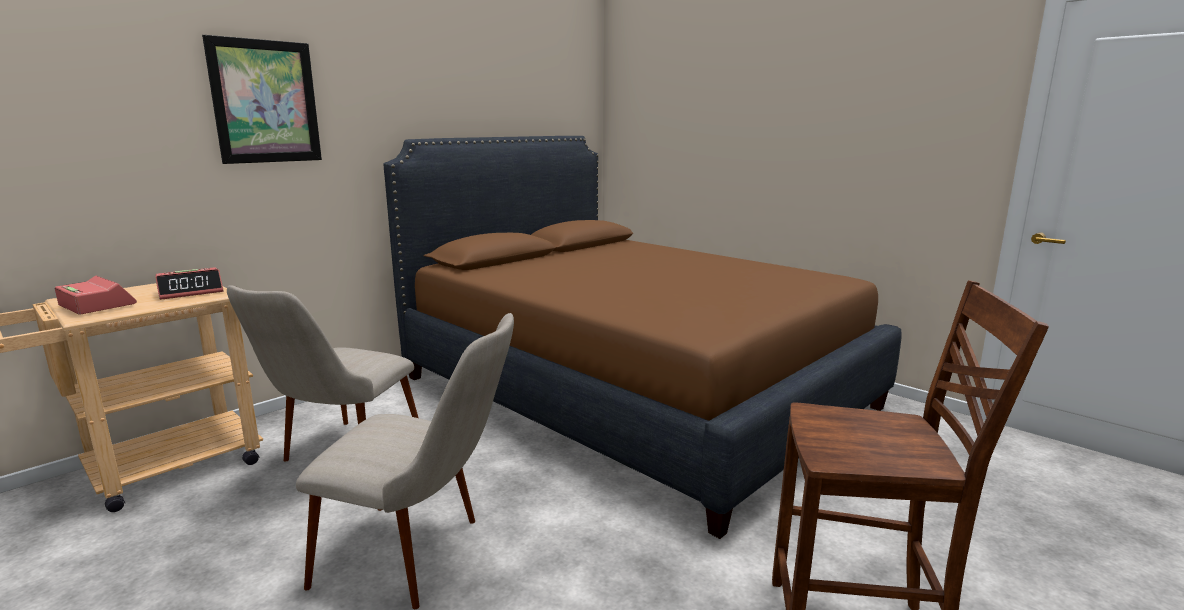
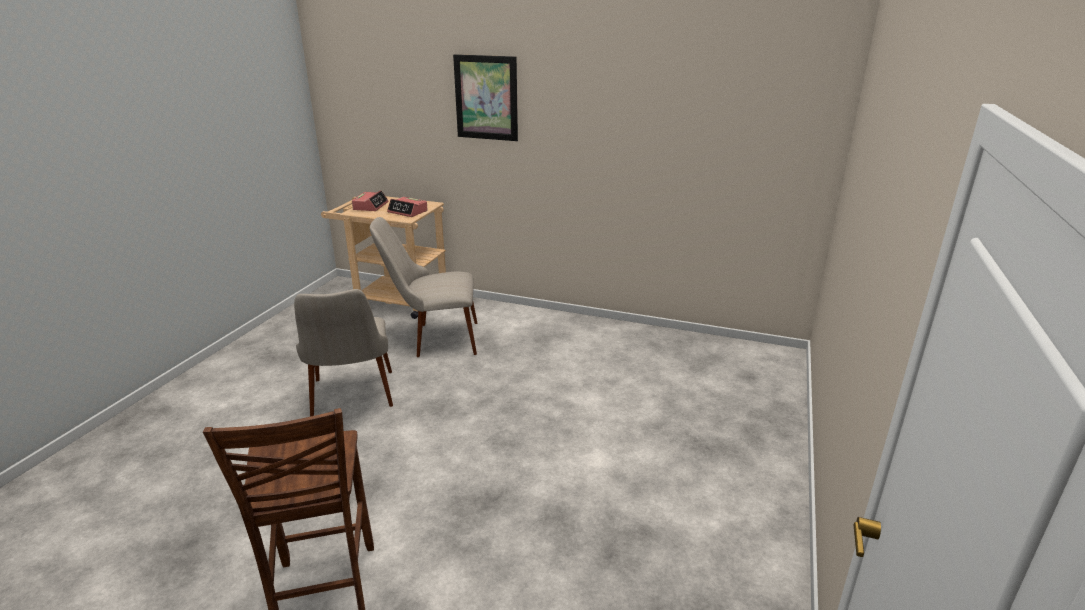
camera: 65 degrees right, 10 degrees up
(631, 391) = (625, 415): brown bed -> none

